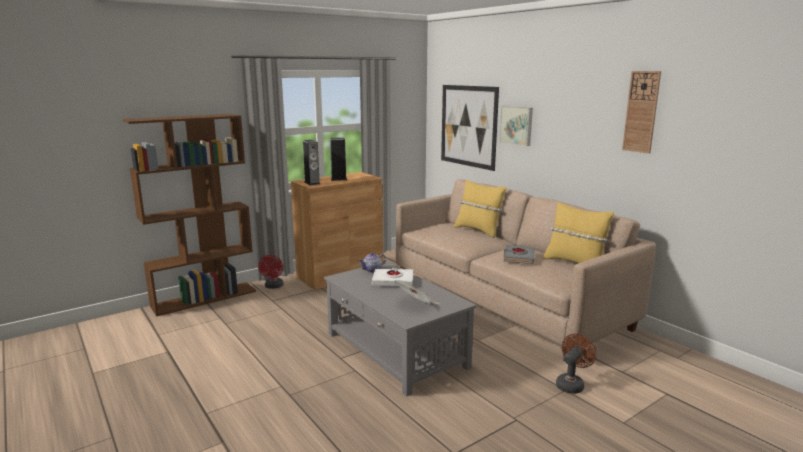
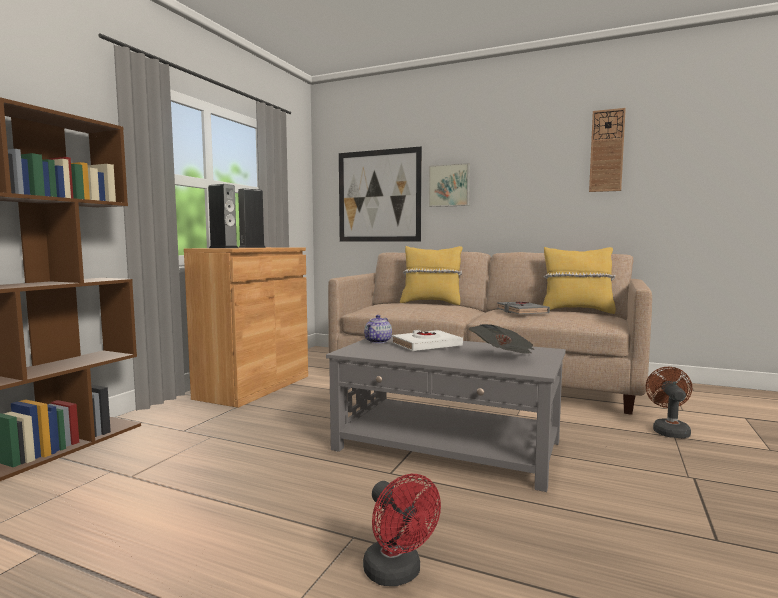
camera: 30 degrees left, 10 degrees down
(273, 286) = (165, 415): red fan -> red fan (397, 574)

